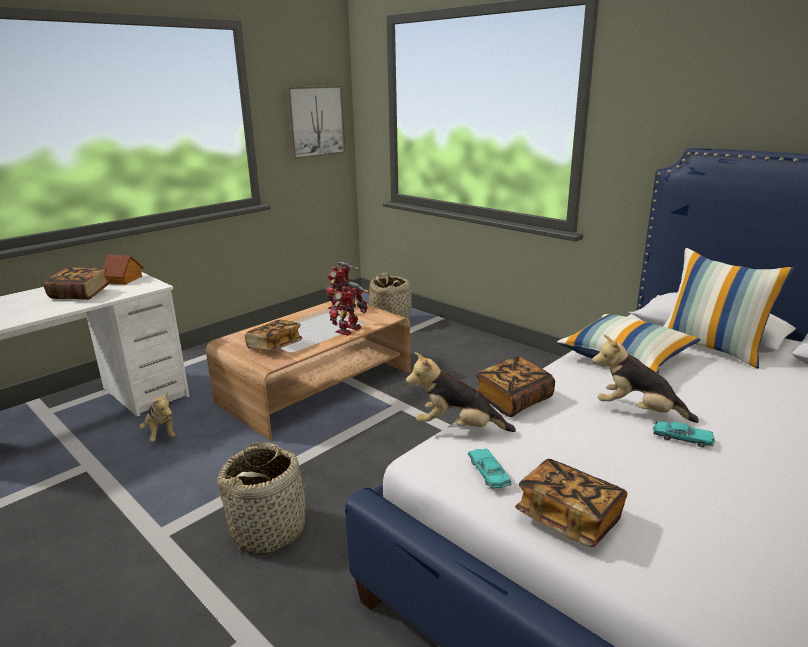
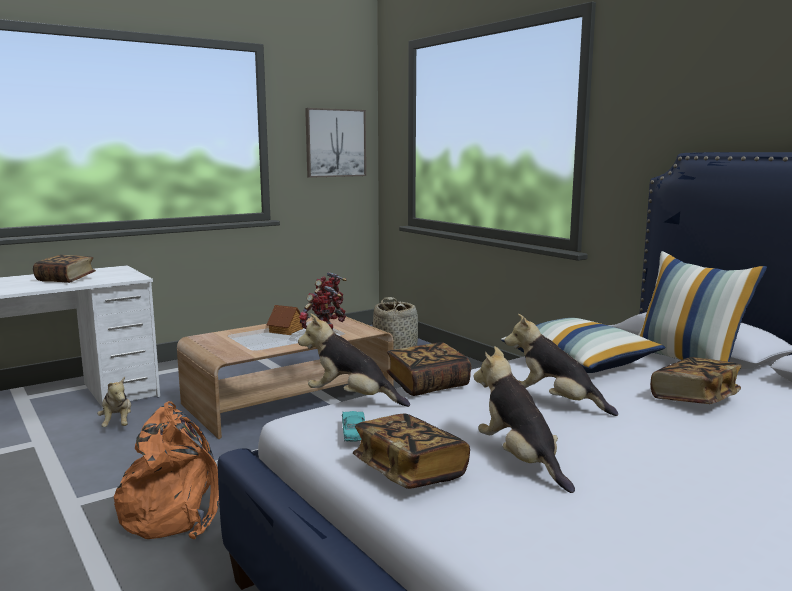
camera: 10 degrees right, 10 degrees down
(124, 279) = (112, 272): toy house -> toy house (286, 330)
(269, 529) = (178, 511): basket -> orange backpack
(274, 346) = (240, 345): book -> book (694, 398)
(652, 489) = (520, 460): none -> plush toy
(682, 438) = (587, 426): turquoise toy car -> none

